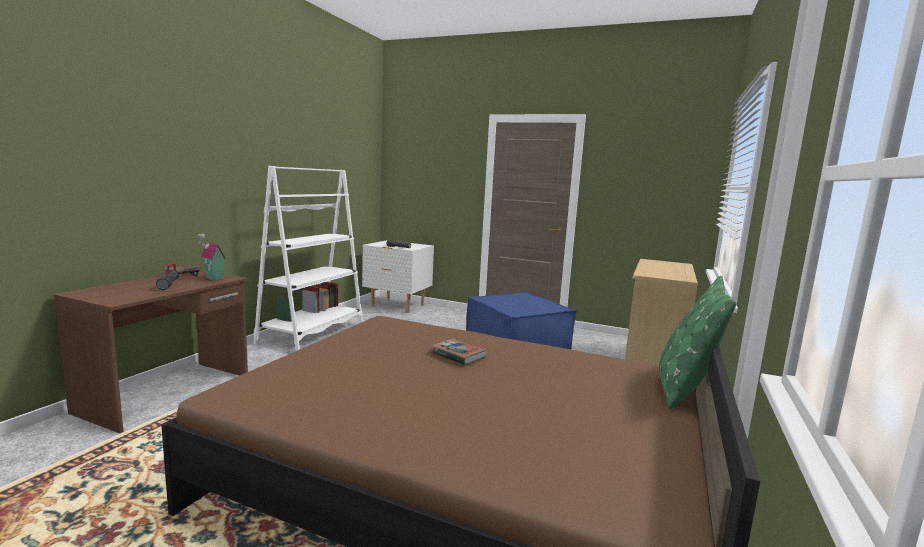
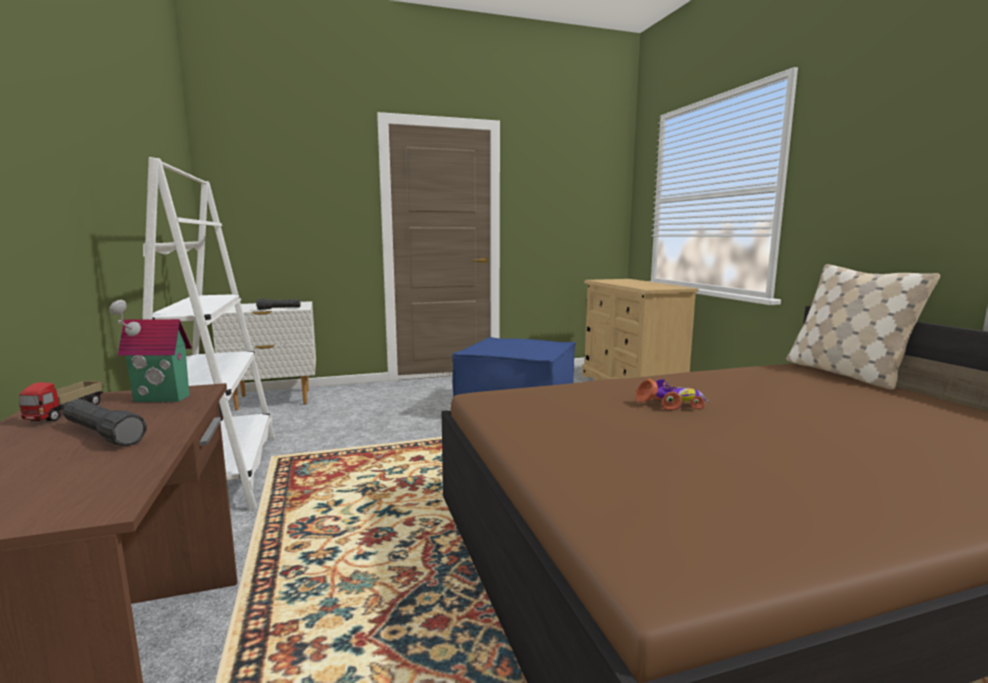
camera: 40 degrees left, 0 degrees up
(458, 355) = (672, 404): book -> toy car
(684, 388) = (845, 373): green pillow -> beige pillow

